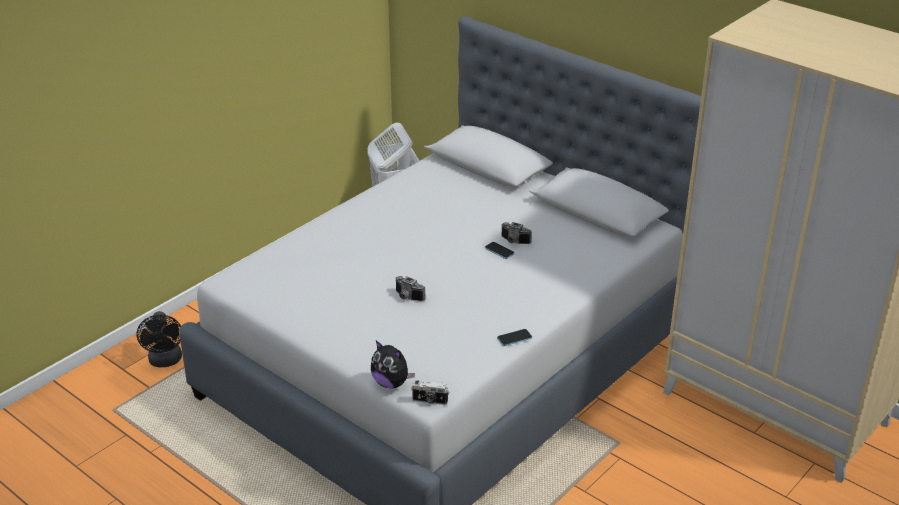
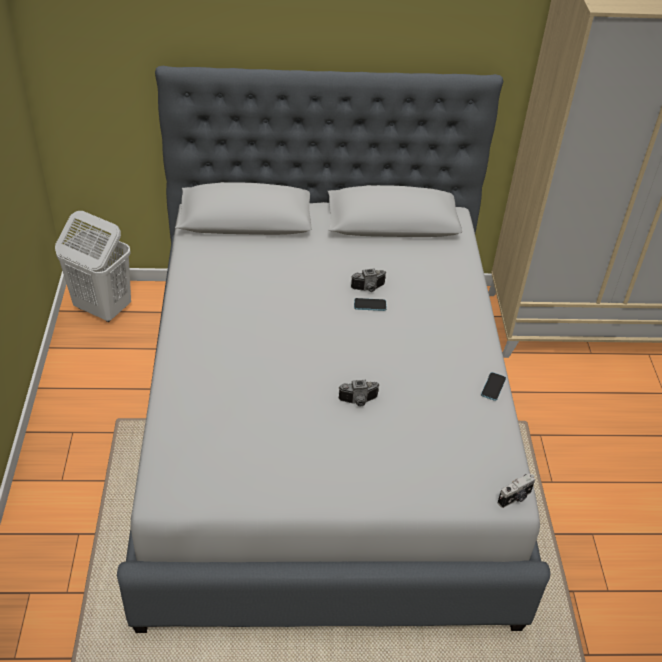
camera: 45 degrees left, 10 degrees up
(165, 361) = (53, 615): black fan -> none
(391, 383) = (462, 502): plush toy -> none

